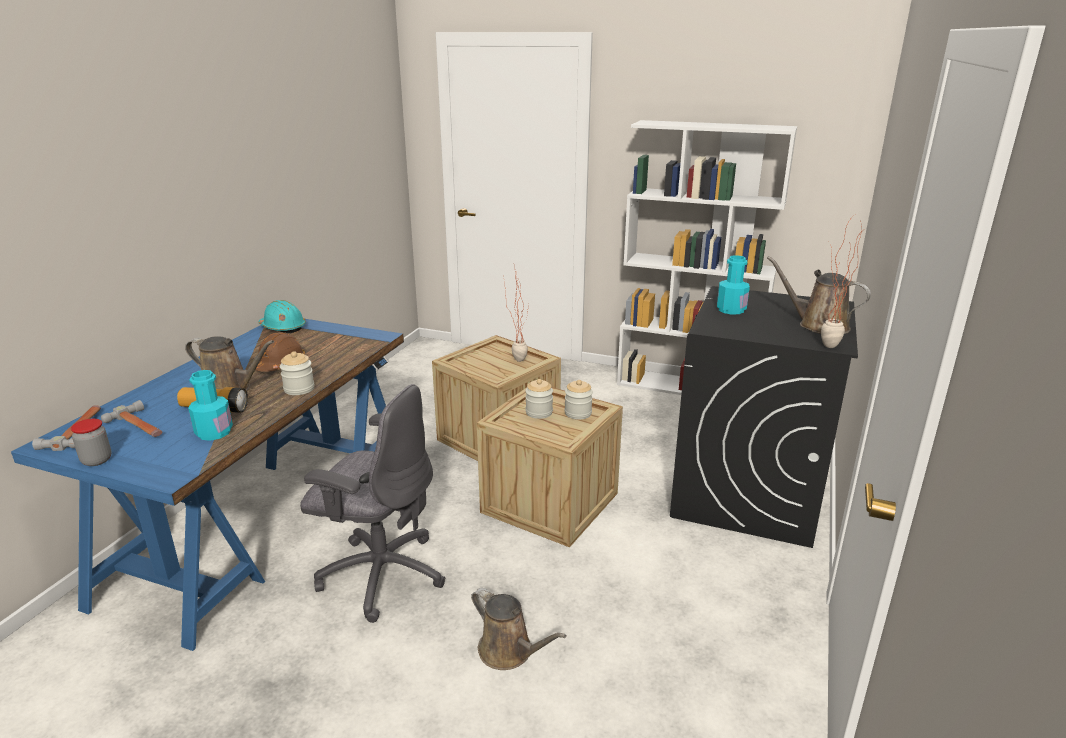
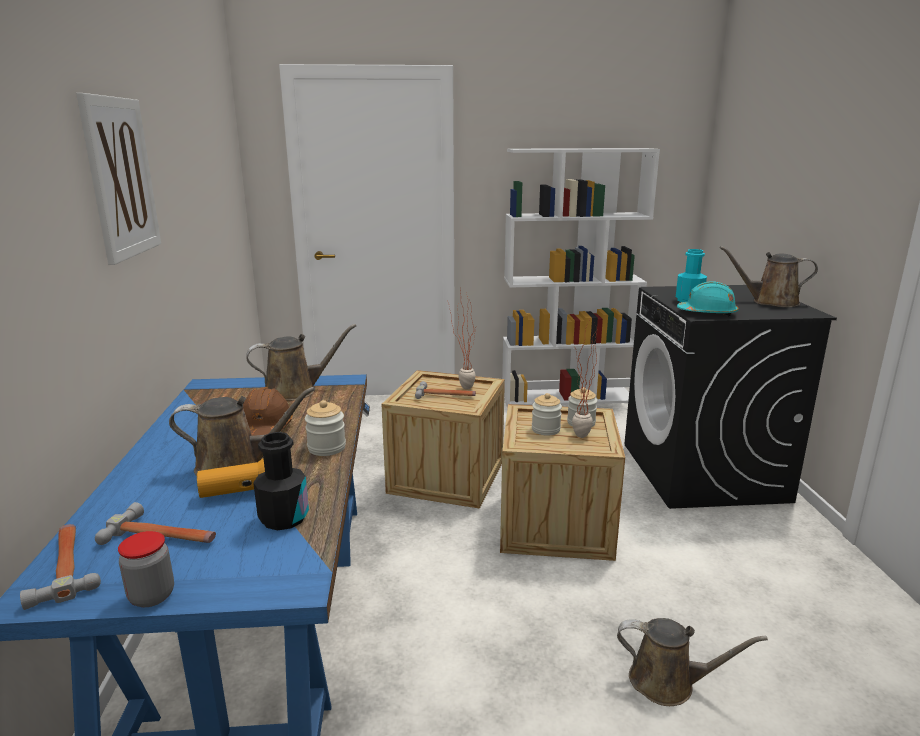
camera: 25 degrees left, 5 degrees down
(208, 157) = (121, 178): none -> picture
(214, 432) = (284, 518): turquoise bottle -> black bottle
(283, 327) = (214, 391): turquoise hard hat -> turquoise hard hat (707, 313)
(335, 338) = (296, 391): none -> brown watering can
(381, 574) = (461, 649): grey office chair -> none
(493, 363) = (446, 395): none -> hammer
(825, 348) = (807, 316): potted plant -> potted plant (579, 438)

